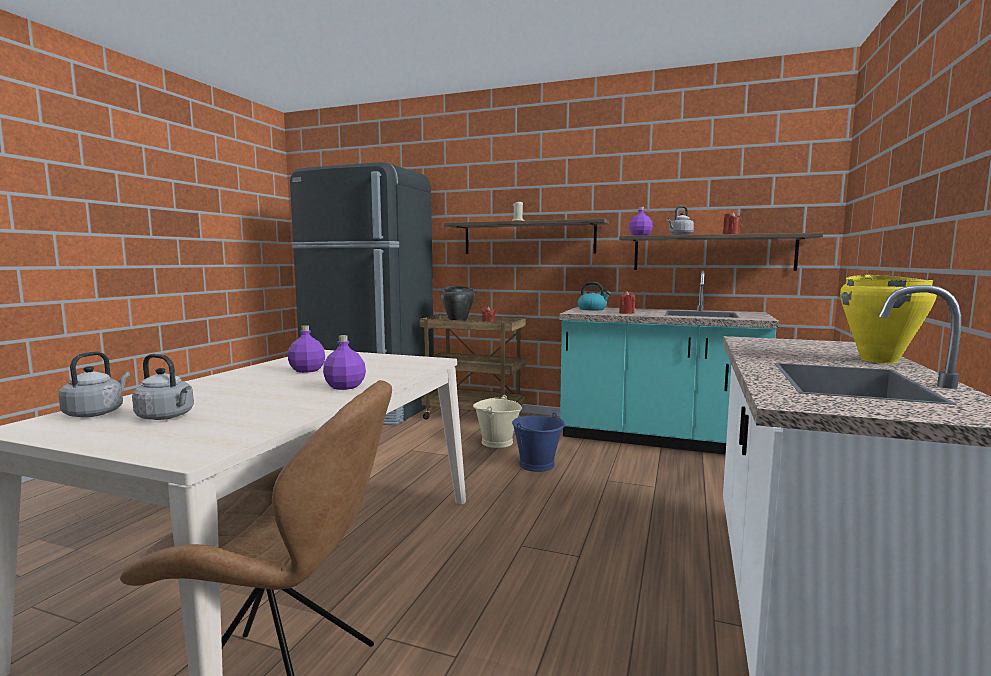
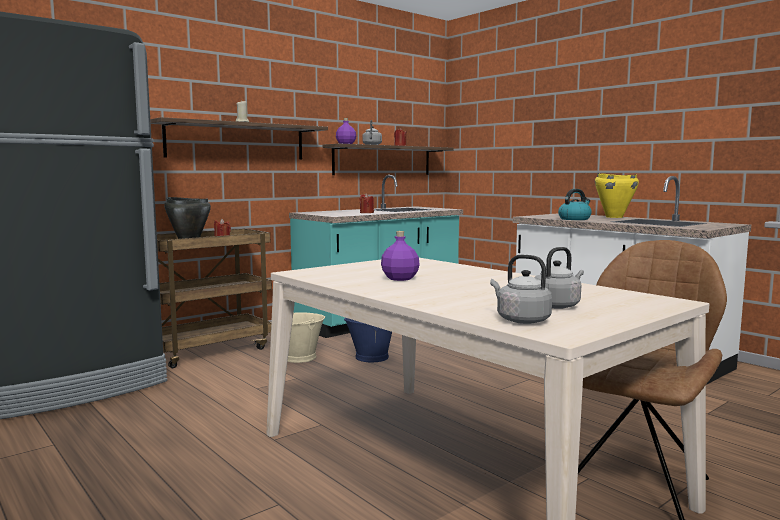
camera: 60 degrees left, 0 degrees up
(345, 386) = (491, 276): purple bottle -> none
(592, 309) = (322, 213): kettle -> kettle (574, 219)

